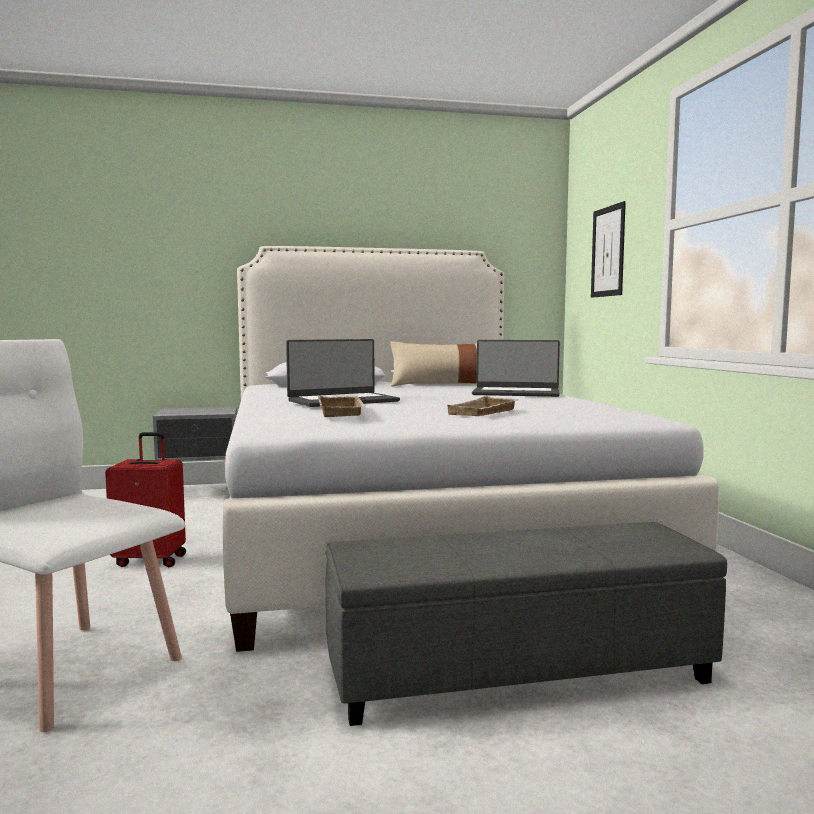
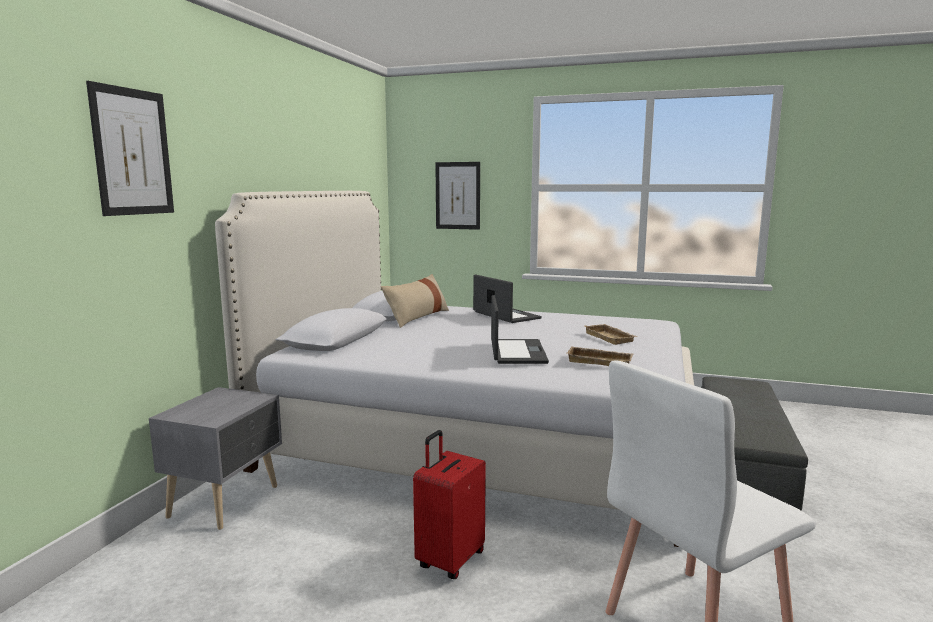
camera: 60 degrees left, 5 degrees up
(176, 216) = (132, 152): none -> picture
(516, 393) = (505, 315): laptop -> laptop turned 75 degrees counterclockwise

